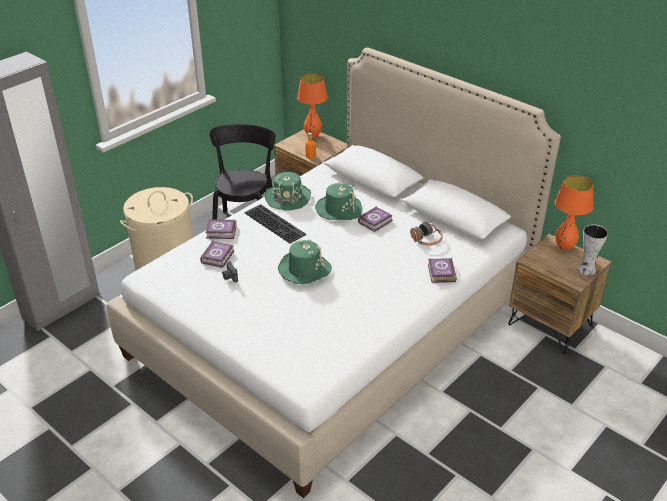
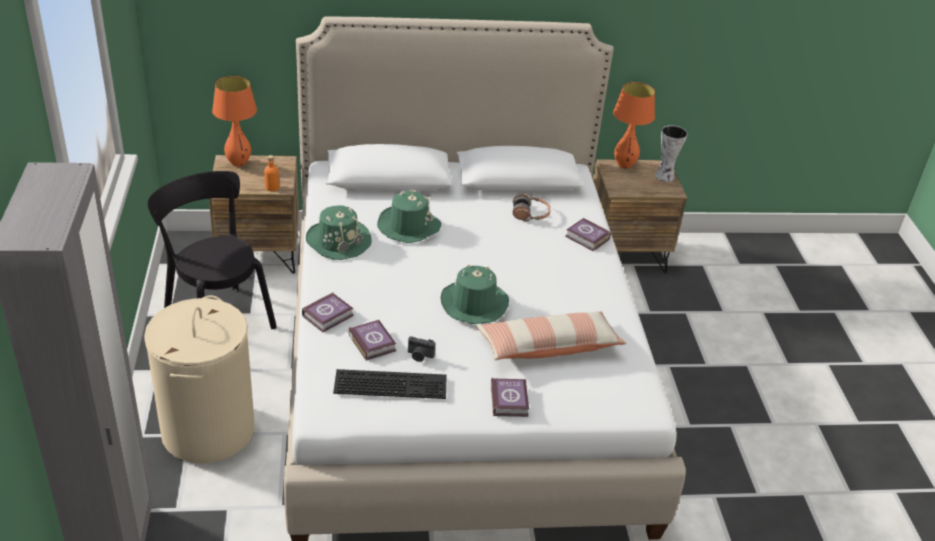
camera: 50 degrees left, 0 degrees up
(276, 223) = (371, 274): keyboard -> keyboard (392, 383)
(308, 317) = (548, 347): none -> pillow
(376, 221) = (461, 220): book -> book (509, 400)

